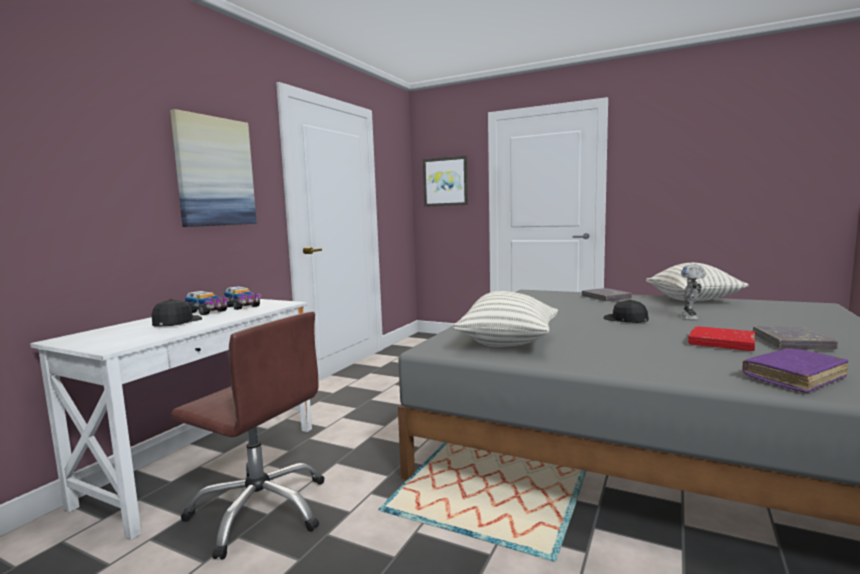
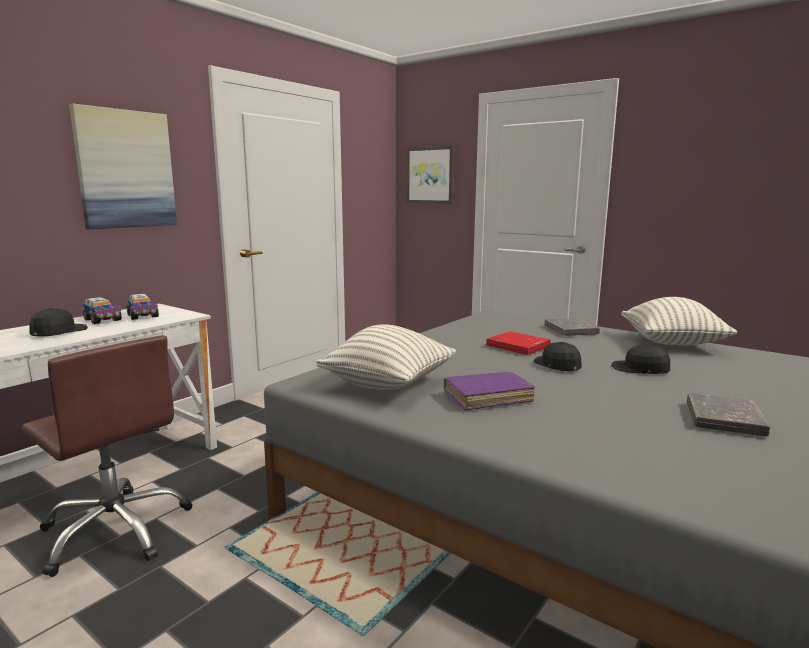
camera: 10 degrees right, 5 degrees up
(690, 317) = (640, 369): toy robot -> black cap
(721, 343) = (633, 411): red book -> red book (518, 347)
(794, 378) = (663, 472): purple book -> purple book (487, 398)

